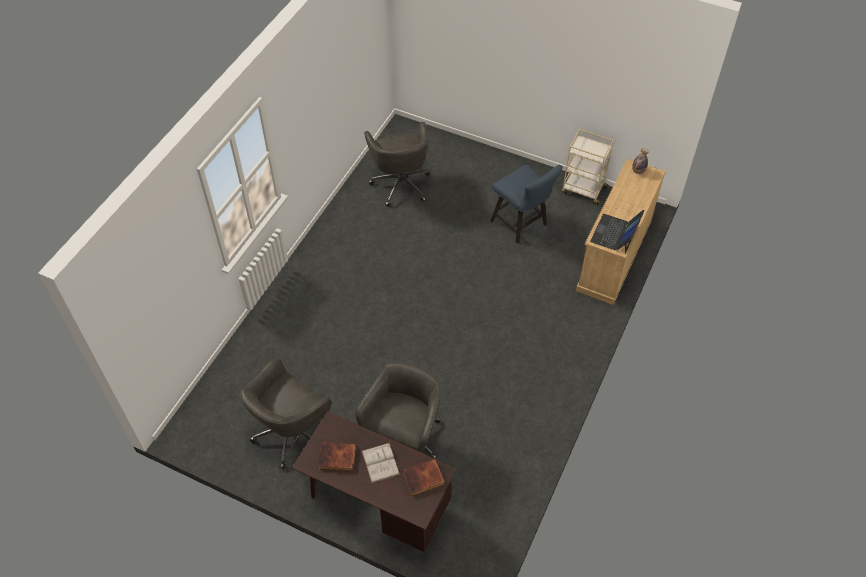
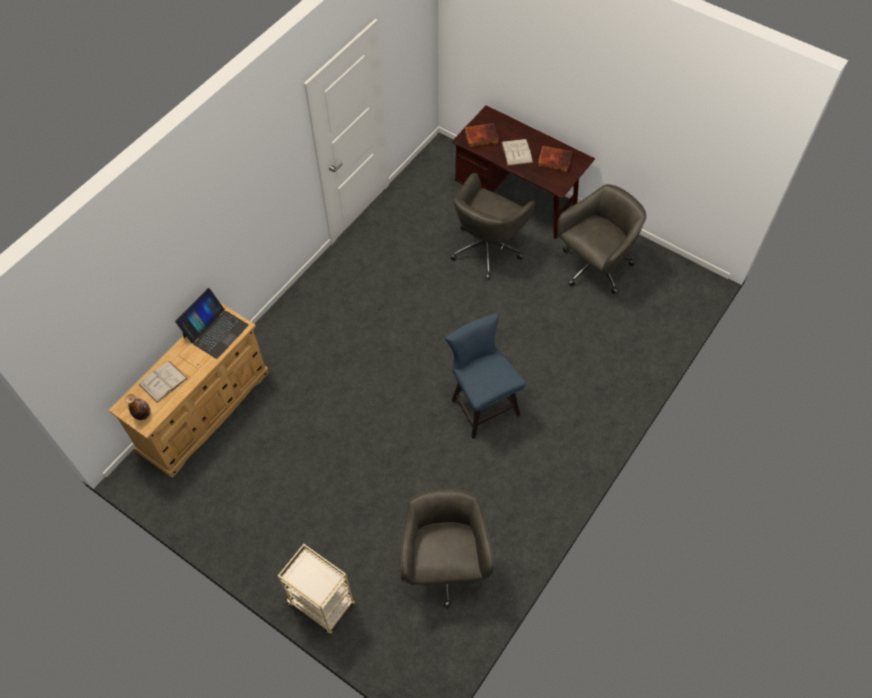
camera: 170 degrees left, 5 degrees up
(522, 225) = (300, 471): blue chair -> blue chair (481, 404)
(583, 190) = (200, 515): beige cart -> beige cart (322, 604)
(636, 193) = (163, 381): none -> white book

